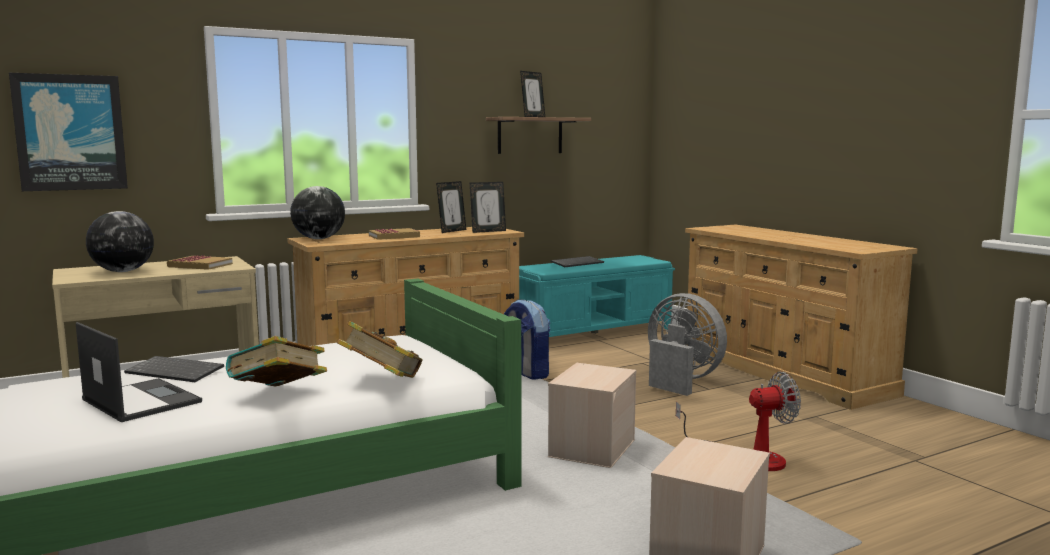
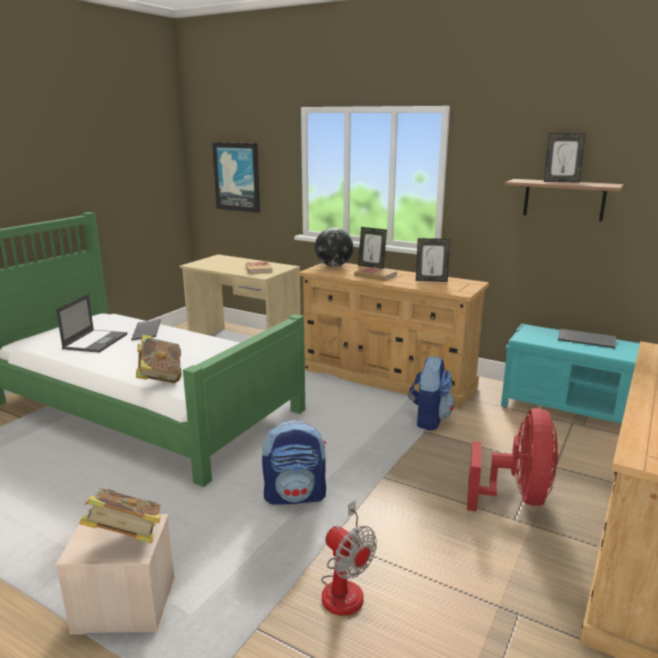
camera: 60 degrees right, 10 degrees up
(122, 271) = (223, 264): globe -> none
(278, 395) = (119, 363): book -> book (126, 539)
(488, 231) = (450, 288): picture frame -> picture frame (371, 267)
(591, 449) = (295, 496): beige storage box -> backpack
(681, 380) = (517, 496): grey fan -> red fan

